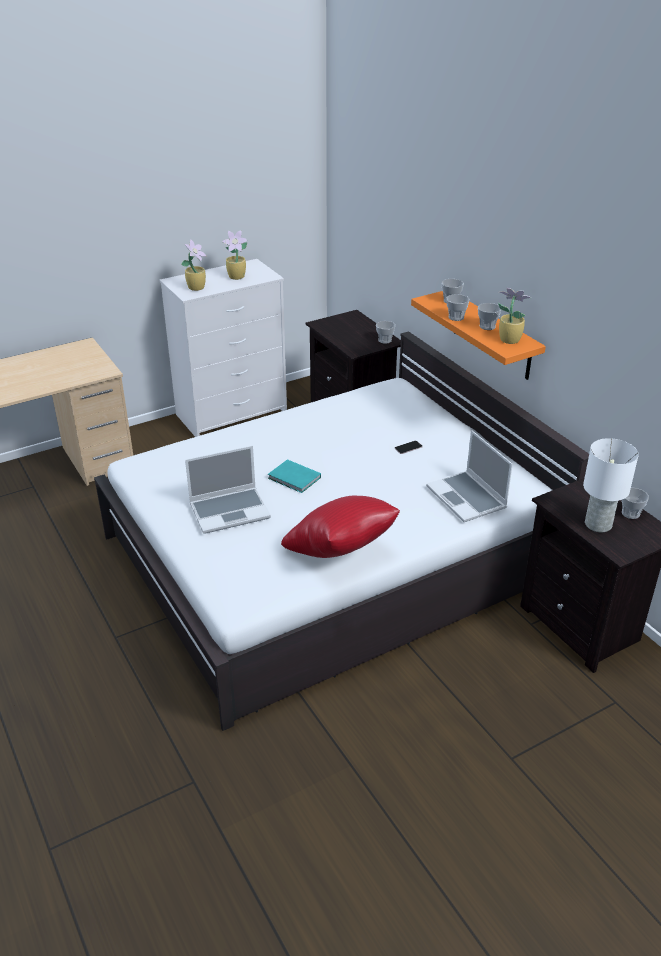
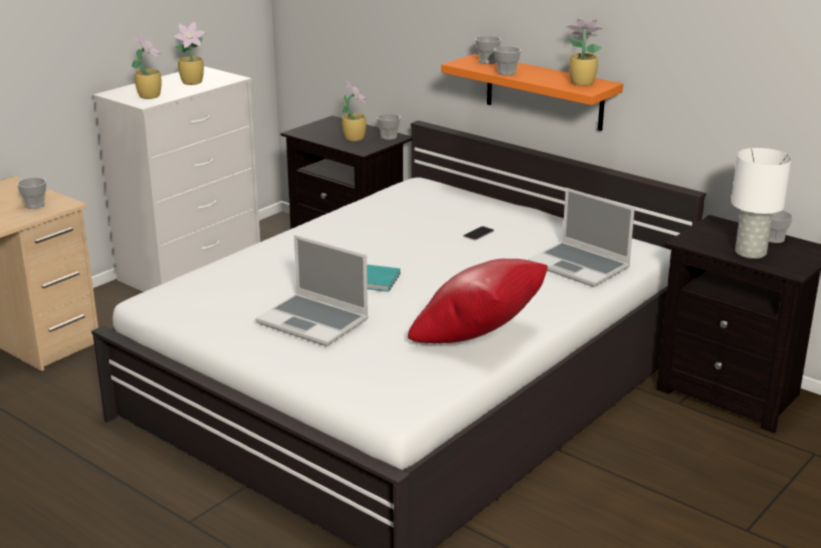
camera: 20 degrees left, 10 degrees down
(230, 510) = (314, 321): laptop -> laptop turned 75 degrees clockwise
(357, 337) = (355, 138): none -> potted plant
(487, 326) = (547, 76): cup -> cup (35, 205)

